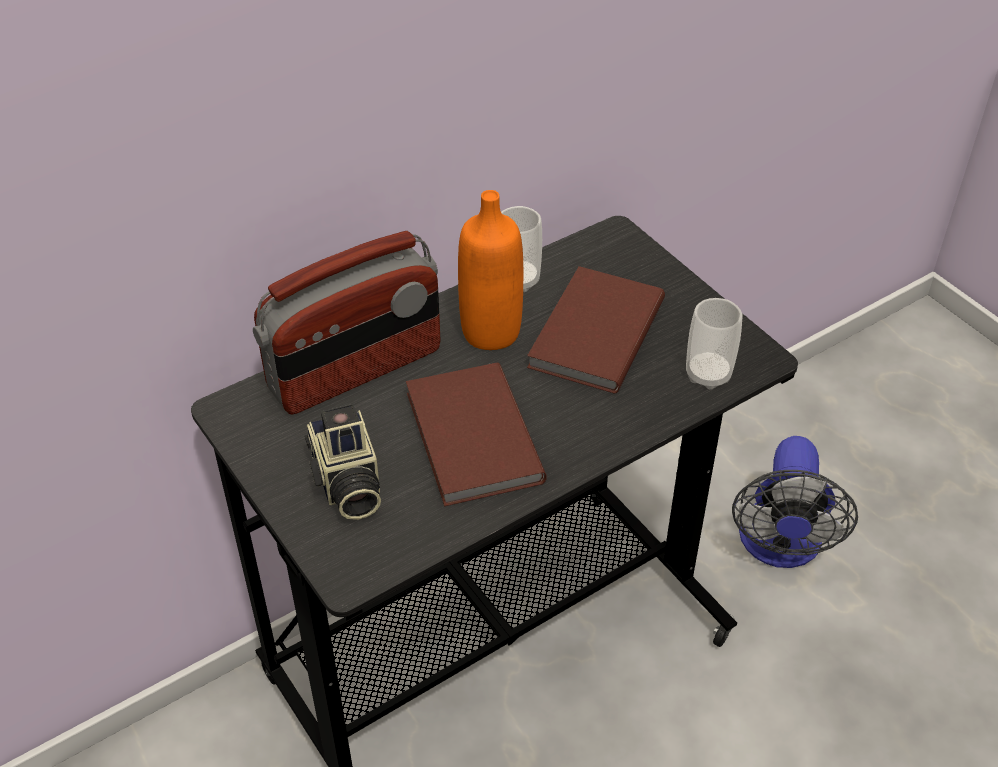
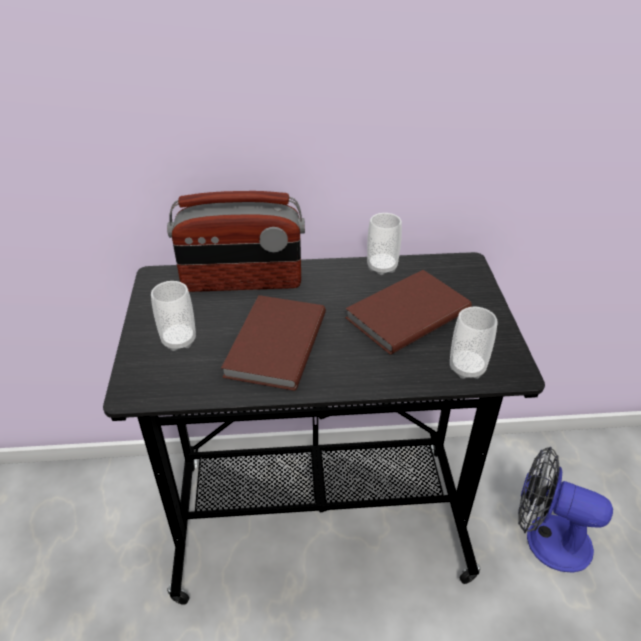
camera: 30 degrees right, 5 degrees down
(346, 484) = (179, 340): camera -> cup
(491, 332) = (340, 289): orange bottle -> none
(780, 547) = (546, 538): fan -> fan turned 75 degrees clockwise

